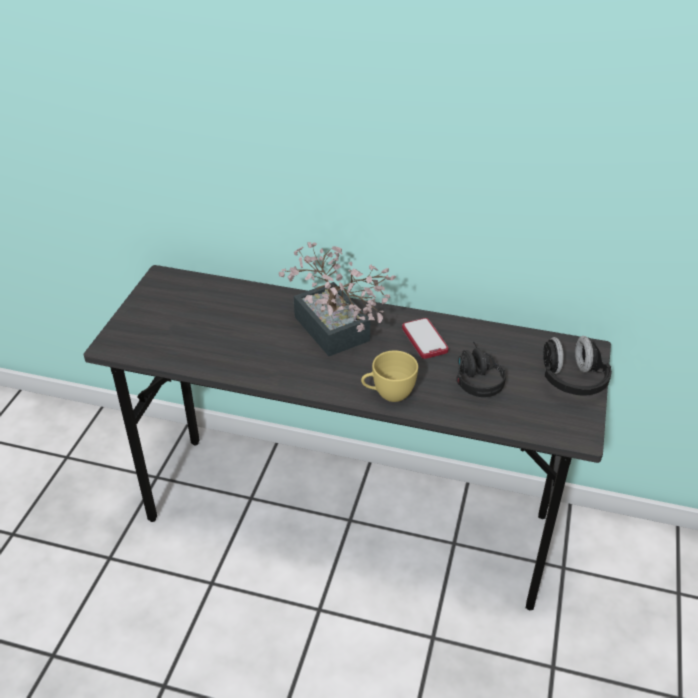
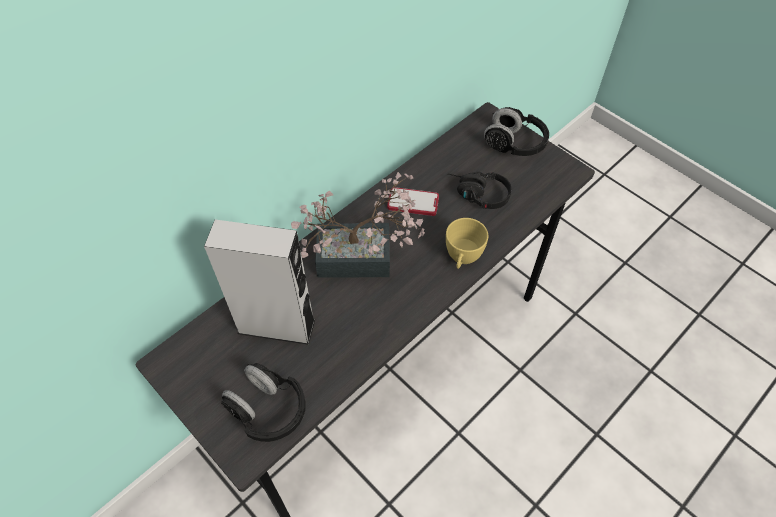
camera: 60 degrees left, 15 degrees up
(155, 341) = (268, 409): none -> black headphones
(231, 315) = (276, 326): none -> grey speaker

